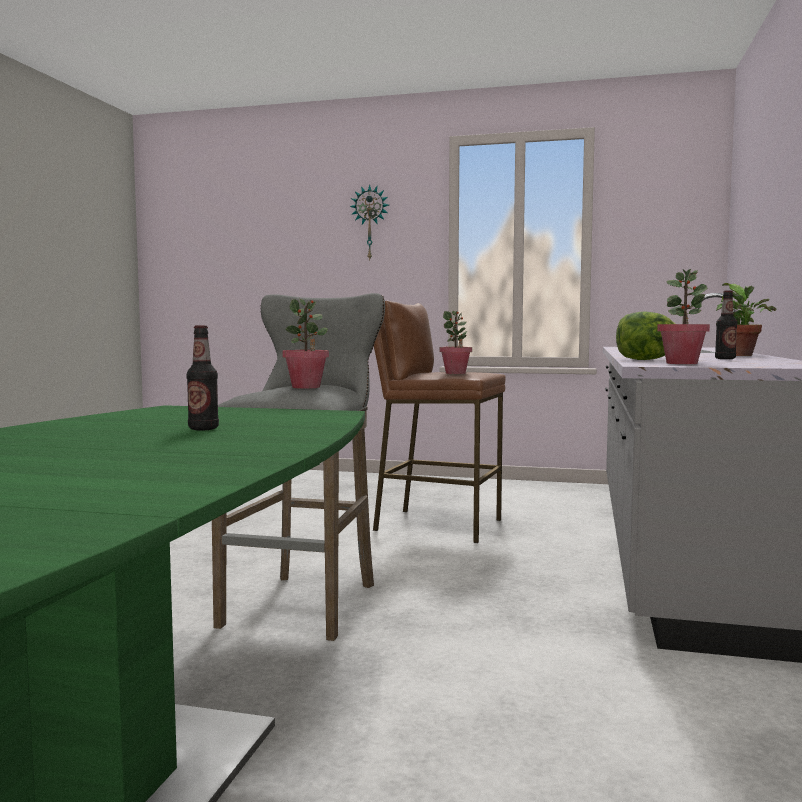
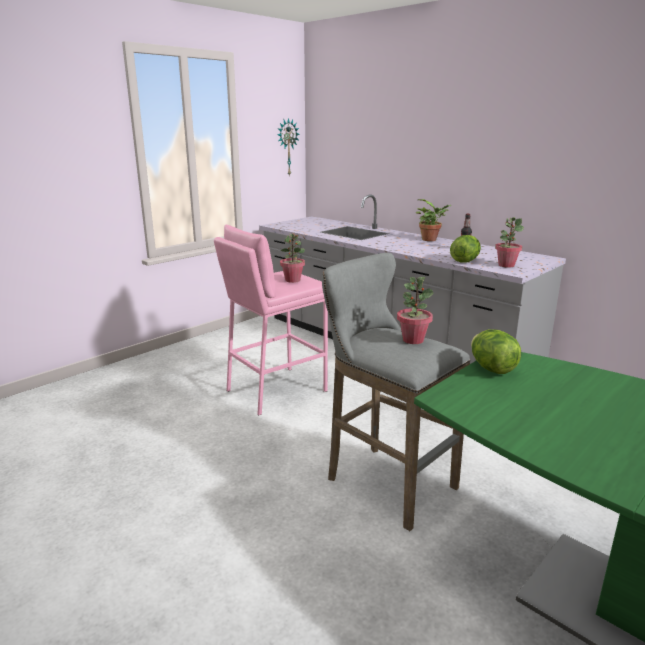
camera: 60 degrees left, 15 degrees up
(203, 429) = (586, 402): bottle -> none
(278, 411) = (492, 368): none -> lettuce
(370, 223) = (54, 126): wall clock -> wall clock (287, 147)
(438, 525) = (275, 390): brown stool -> pink stool

